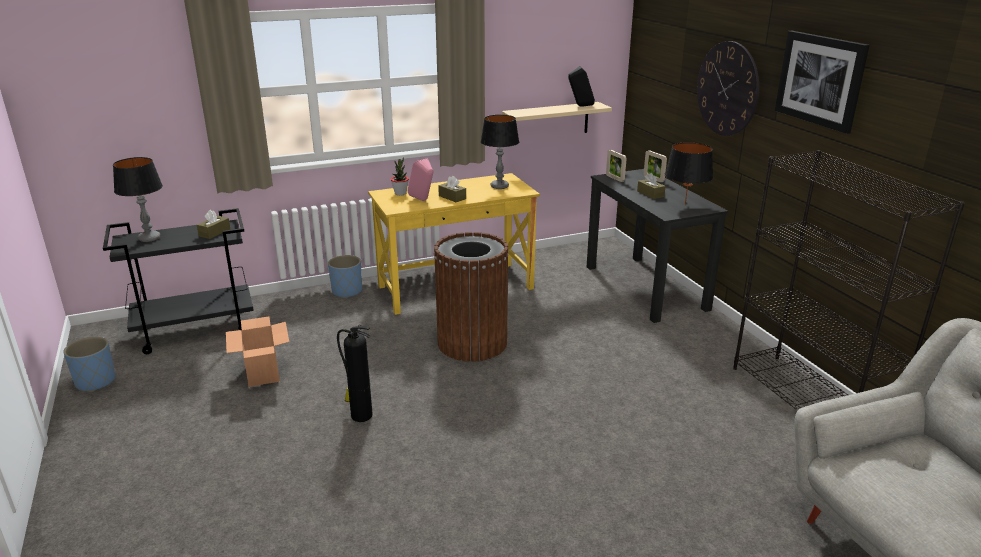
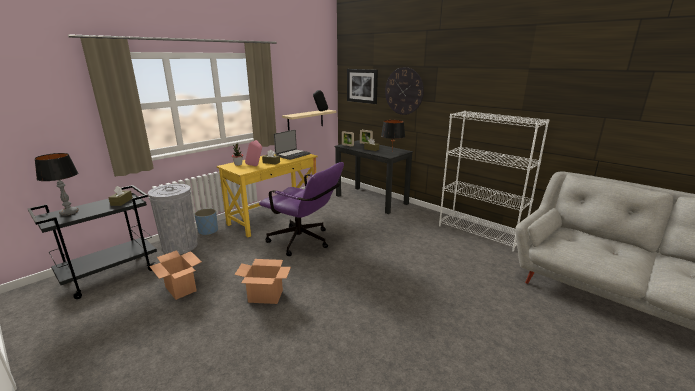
camera: 25 degrees left, 5 degrees down
(96, 382) = (41, 328): blue planter -> none
(297, 307) = (180, 246): none -> grey trash can
(360, 415) = (266, 296): fire extinguisher -> cardboard box
(472, 343) = (304, 242): brown trash can -> purple office chair
(499, 186) = (292, 155): table lamp -> laptop
(808, 402) = (480, 233): black bookcase -> white bookcase
(820, 80) = (459, 77): picture -> picture (362, 86)

